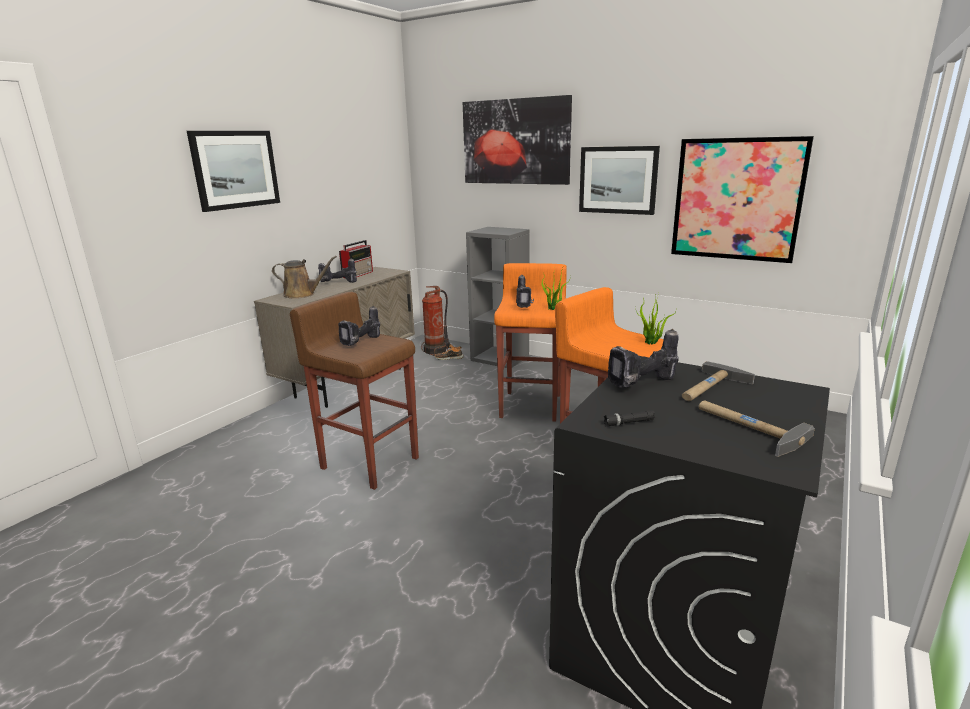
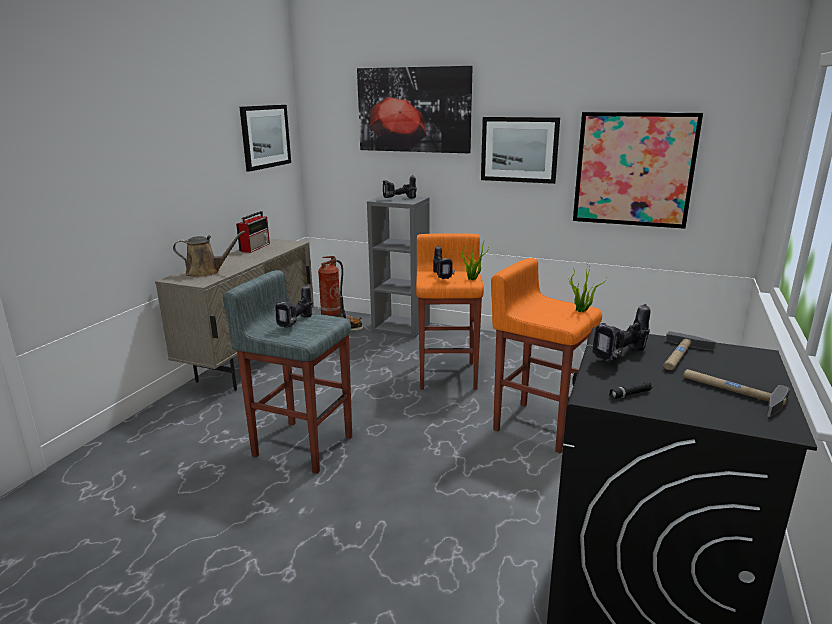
camera: 10 degrees left, 0 degrees up
(235, 169) = (134, 141): picture -> picture (265, 136)
(337, 283) = (238, 258): power drill -> power drill (399, 199)
(369, 462) = (302, 445): brown stool -> grey stool

